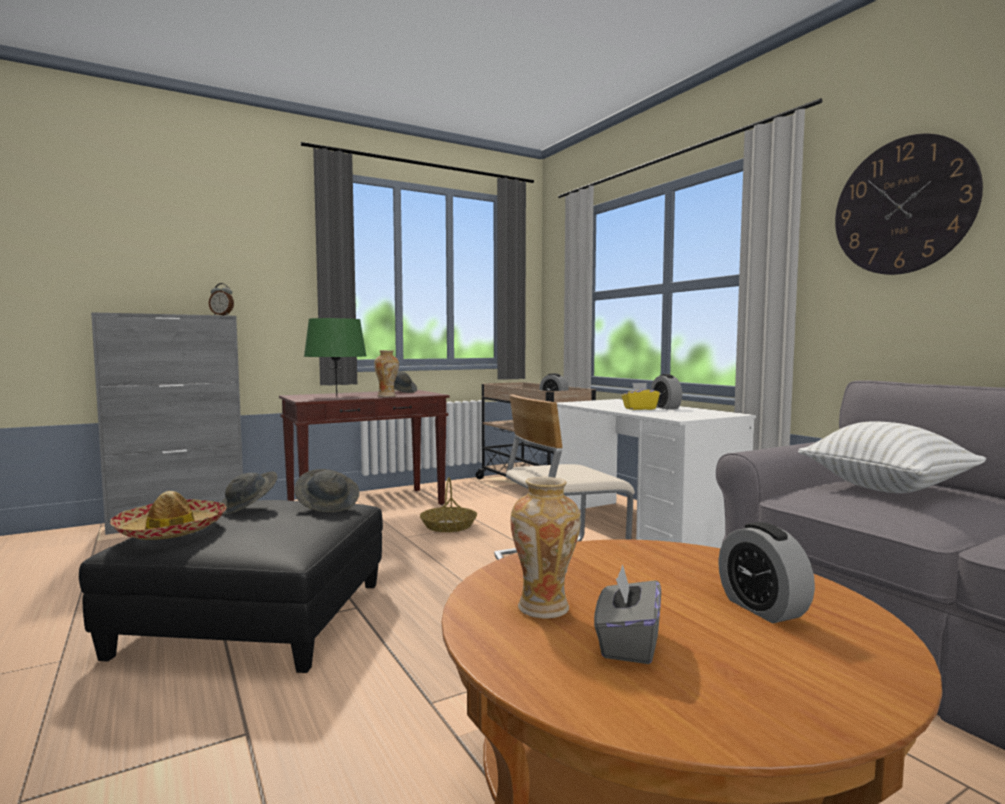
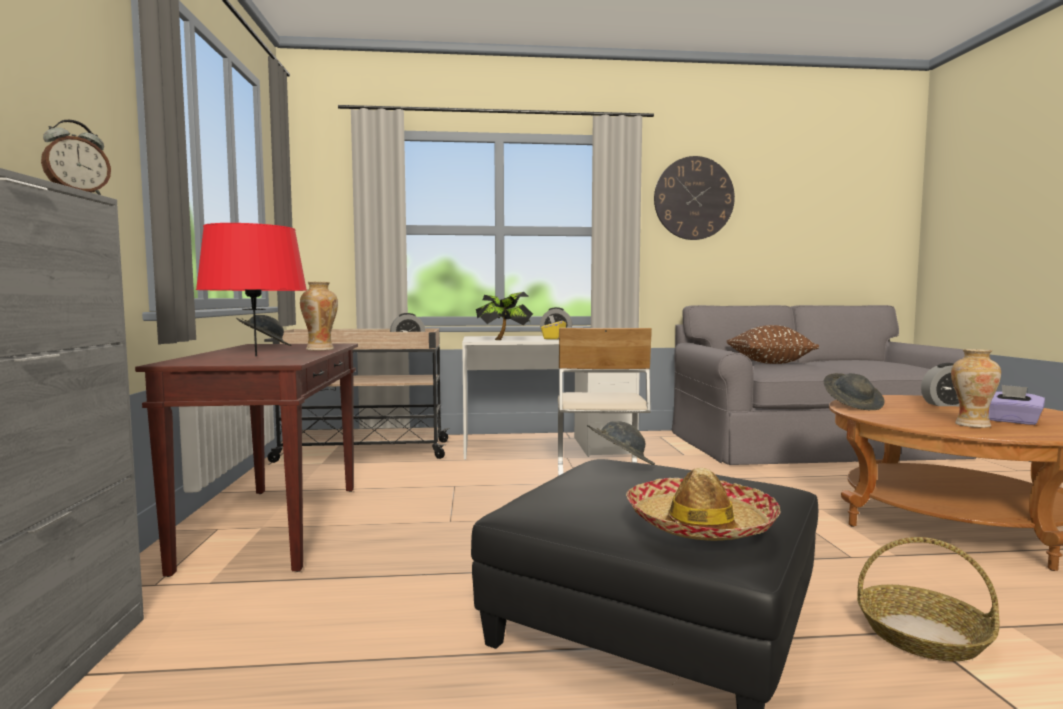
camera: 65 degrees left, 0 degrees up
(248, 508) = (607, 491): grey hat -> grey hat (853, 405)
(337, 396) = (256, 356): green table lamp -> red table lamp
(448, 526) = (439, 499): basket -> basket (921, 636)
(591, 405) = (505, 340): none -> potted plant
(627, 643) = (1012, 421): grey tissue box -> purple tissue box
(886, 488) = (769, 362): white pillow -> brown pillow

